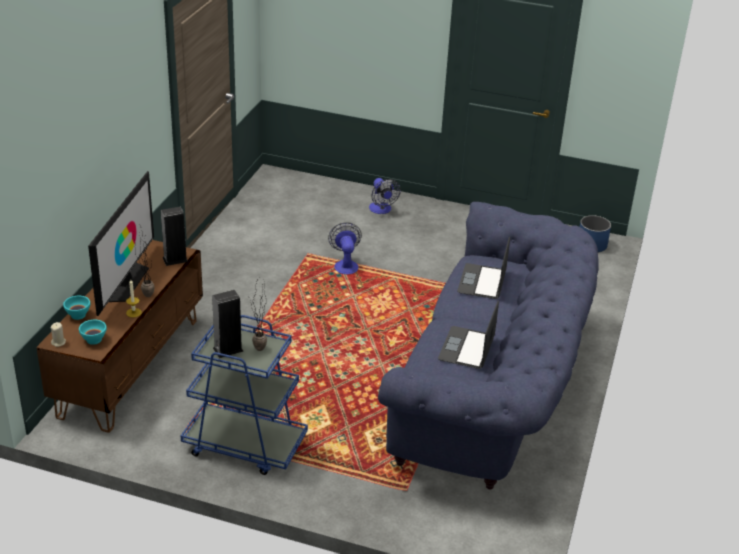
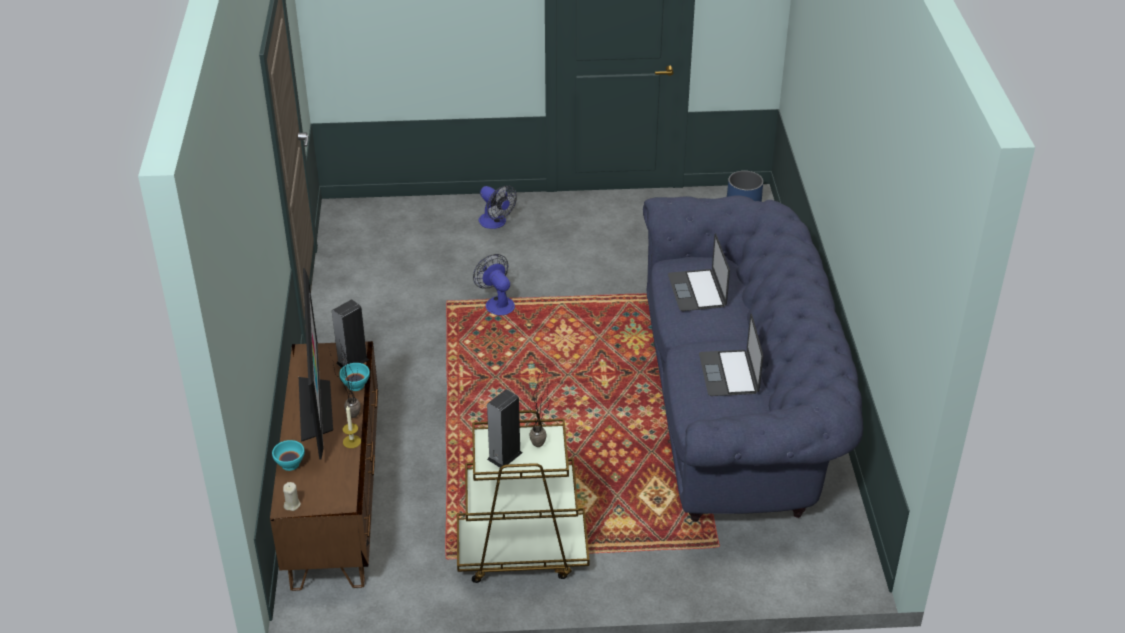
camera: 20 degrees left, 5 degrees up
(94, 340) = (330, 489): turquoise bowl -> turquoise bowl (356, 385)
(244, 445) = (521, 552): blue cart -> brown cart

